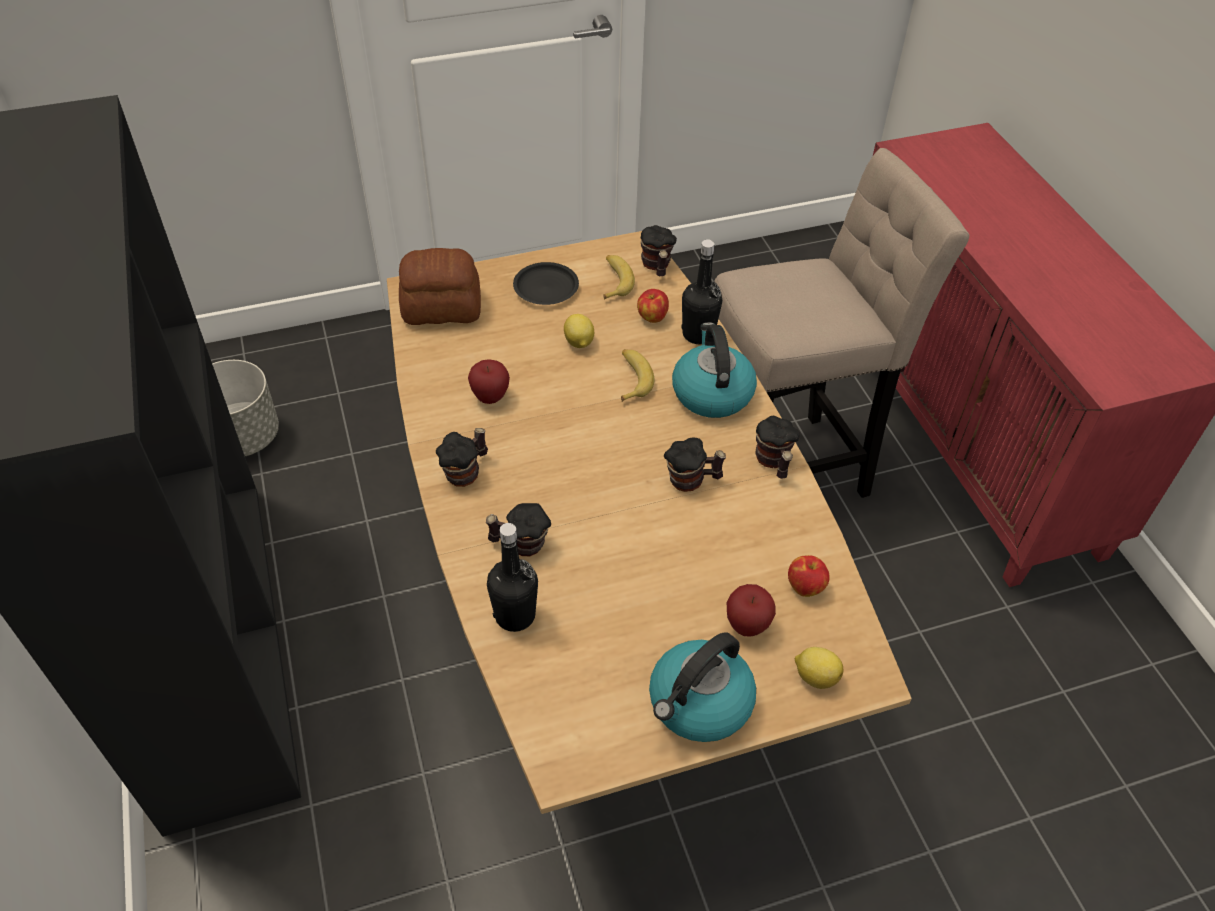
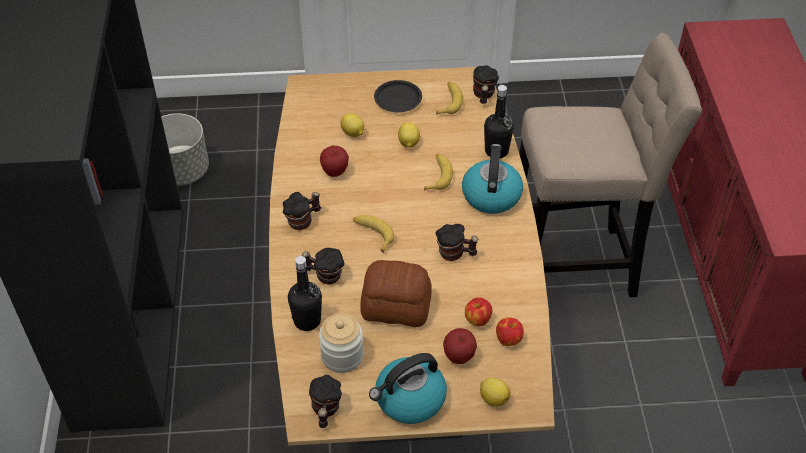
camera: 15 degrees right, 0 degrees up
(442, 308) = (320, 103): bread -> bread (396, 307)
(499, 341) = (353, 133): none -> lemon
(570, 473) = (372, 234): none -> banana
(582, 658) = (342, 356): none -> jar
(652, 317) = (467, 133): apple -> apple (477, 320)
(773, 462) = (517, 252): mug -> mug (325, 411)

